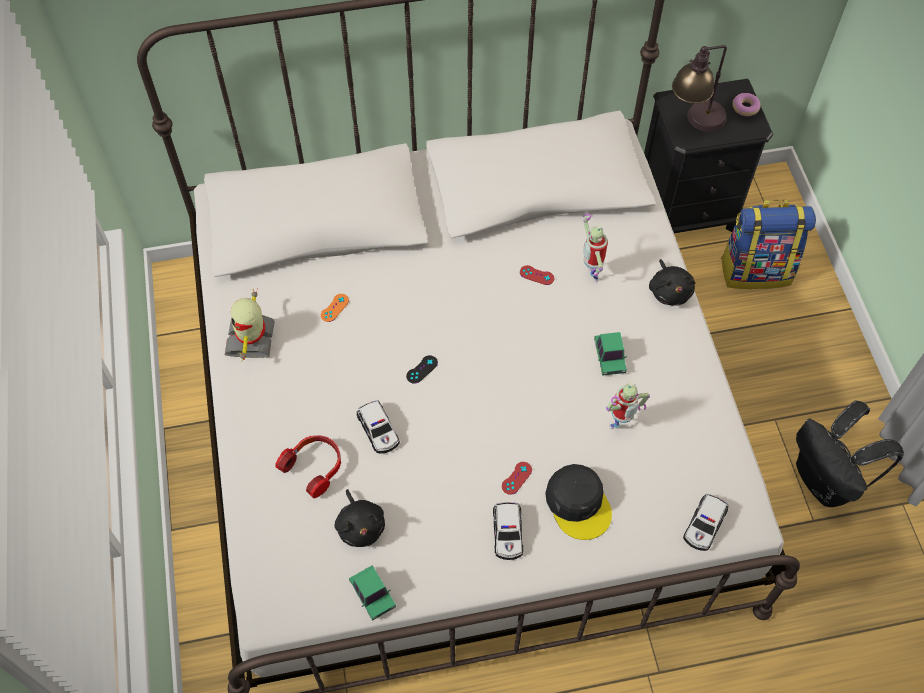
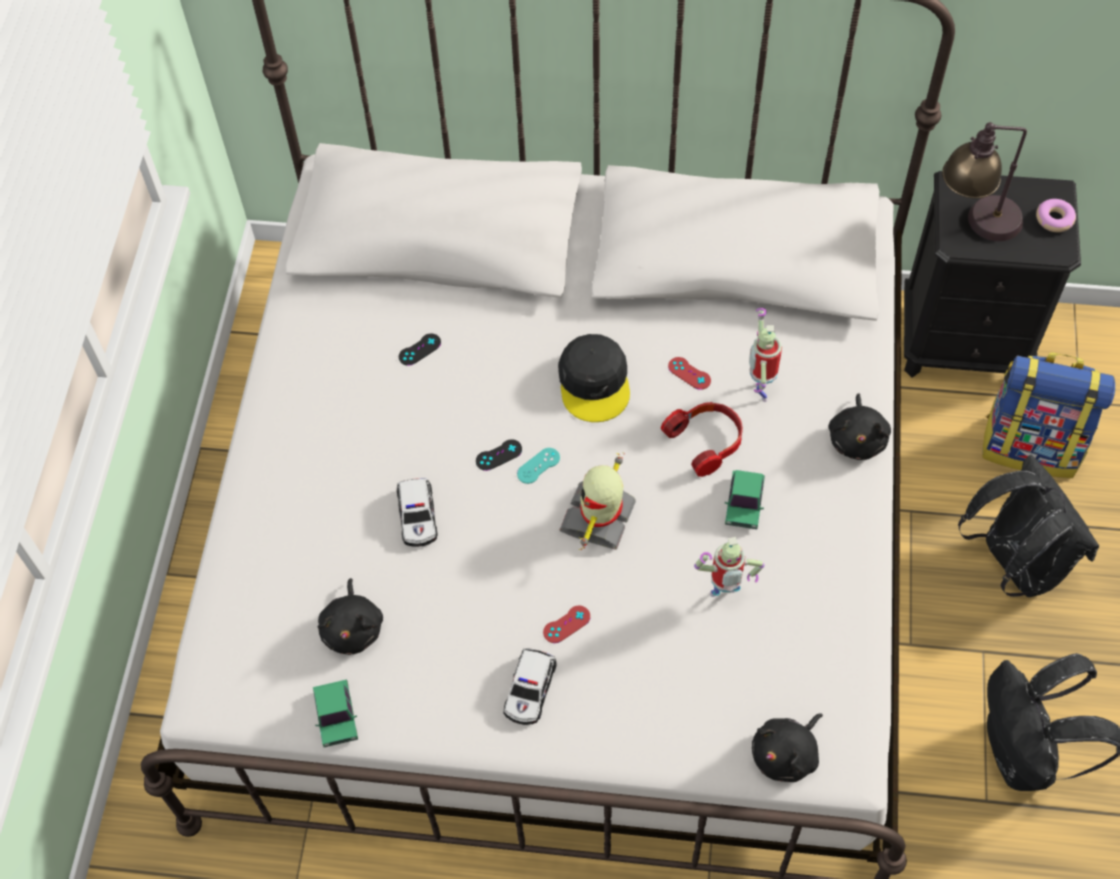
camera: 20 degrees right, 0 degrees up
(252, 339) = (306, 363): toy robot -> toy robot (600, 518)
(314, 467) = (324, 540): headphones -> headphones (706, 441)
(334, 308) = (419, 349): orange game controller -> black game controller
(453, 369) = (538, 466): none -> turquoise game controller
(578, 503) = (633, 679): black cap -> black cap (594, 382)
(704, 525) = (786, 754): toy car -> black plush toy
(773, 353) = (1014, 563): none -> black backpack

